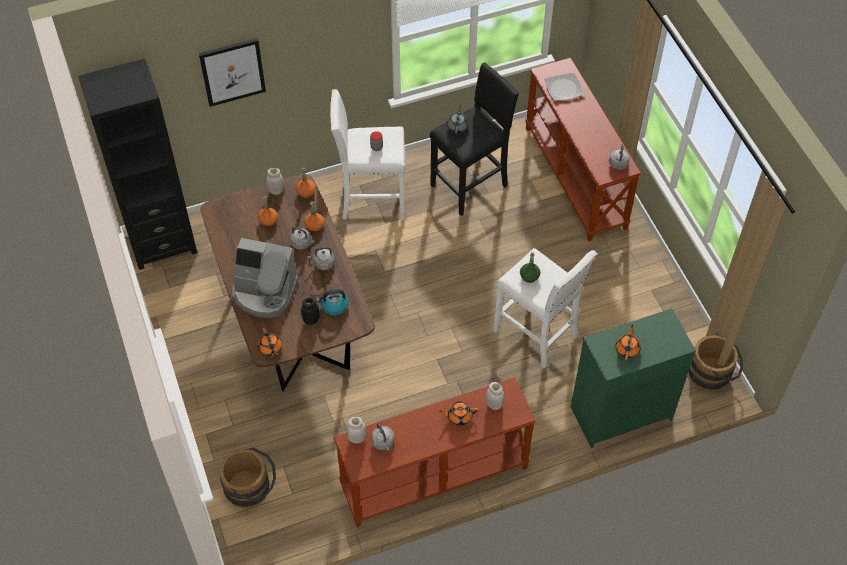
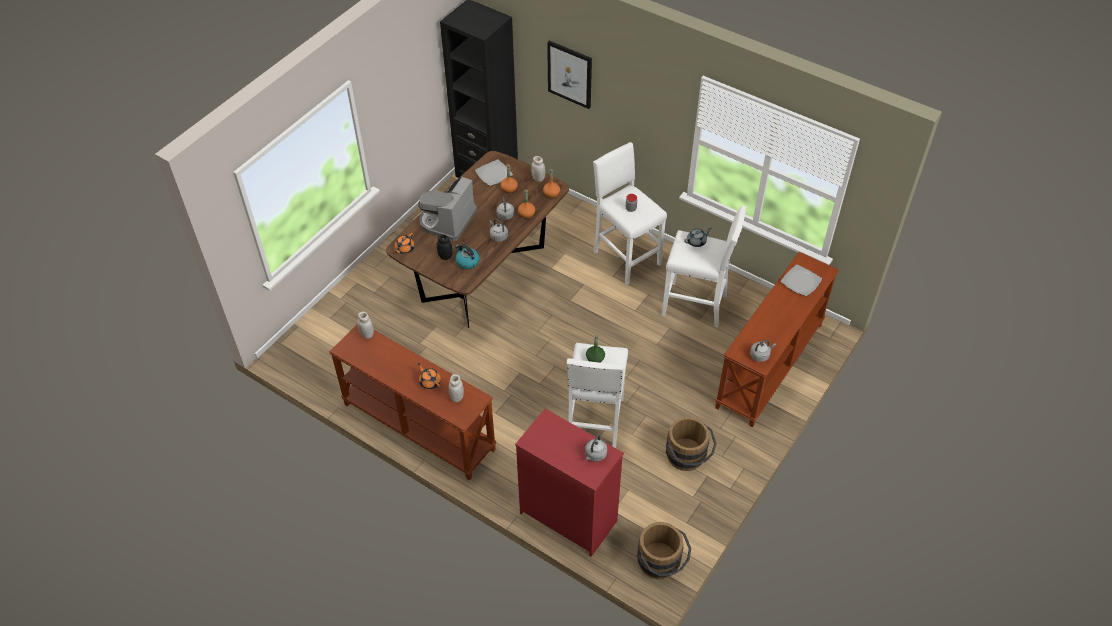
camera: 55 degrees right, 5 degrees down
(237, 221) = (494, 174): none -> plate
(251, 489) = (332, 331): brown bucket -> brown bucket (687, 458)
(264, 292) = (447, 220): coffee machine -> coffee machine turned 45 degrees clockwise
(383, 442) = (374, 351): grey kettle -> grey kettle (595, 455)
(471, 185) = (696, 305): black stool -> white stool
(620, 413) = (568, 516): green dresser -> red dresser
(627, 349) = (557, 443): orange teapot -> none

